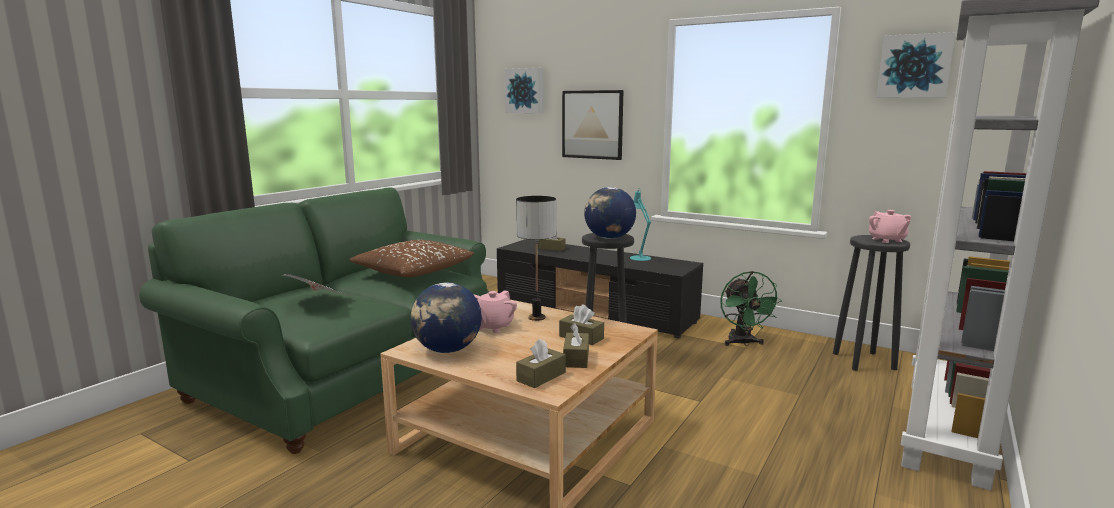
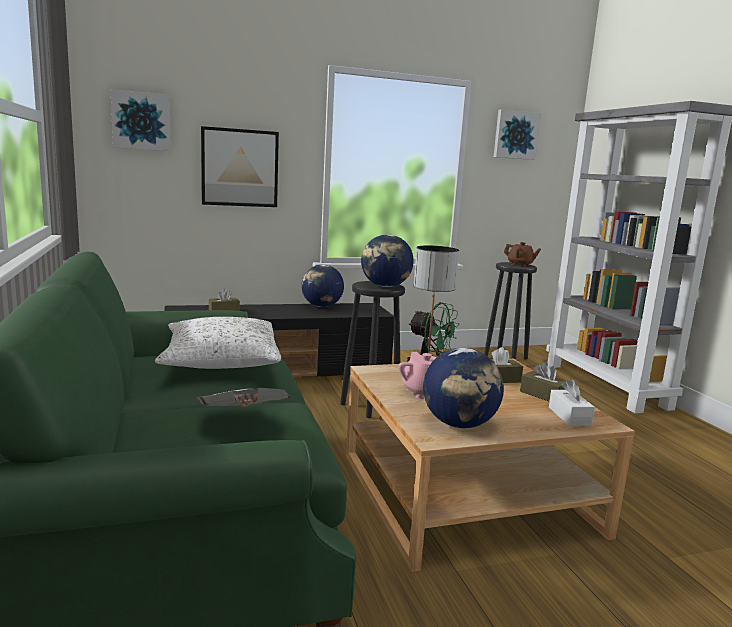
camera: 50 degrees left, 0 degrees up
(414, 271) = (220, 360): brown pillow -> white pillow
(541, 377) = (569, 416): brown tissue box -> white tissue box
(639, 257) = (321, 306): turquoise table lamp -> globe
(887, 240) = (520, 265): pink teapot -> brown teapot

